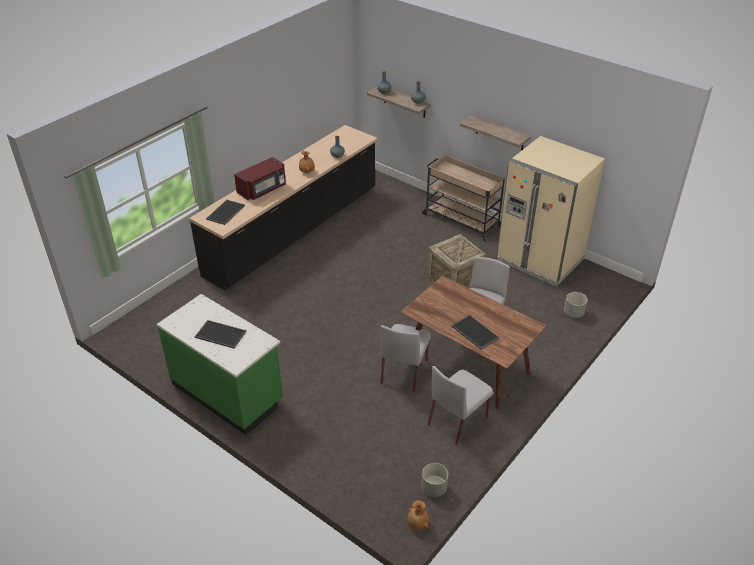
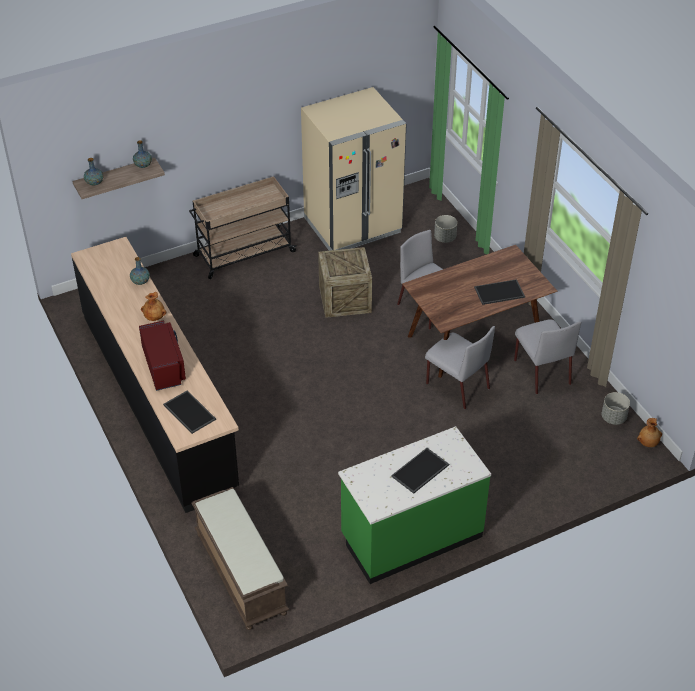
camera: 65 degrees left, 5 degrees up
(158, 317) = (240, 573): none -> brown bench
(499, 133) = (252, 134): shelf -> none

